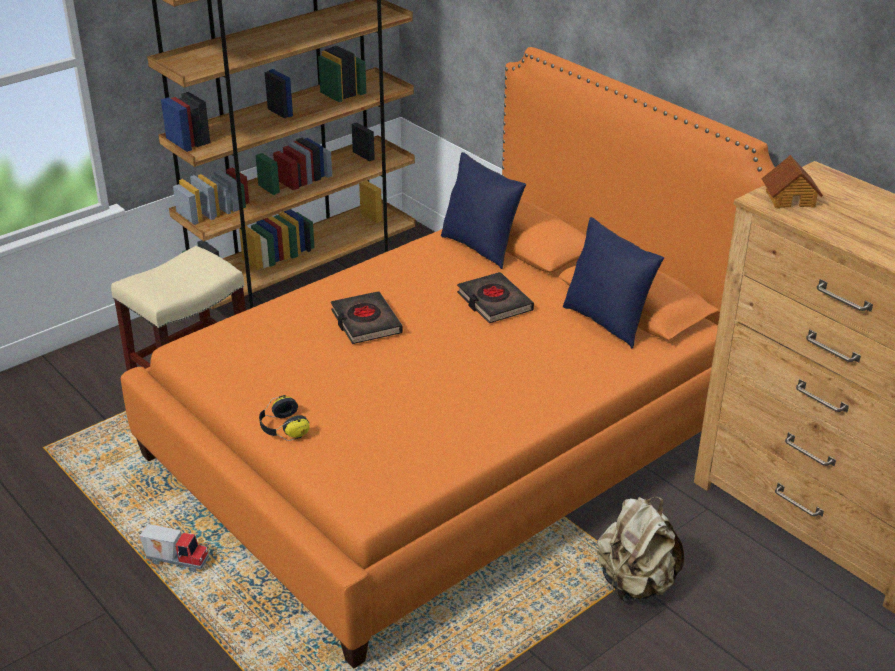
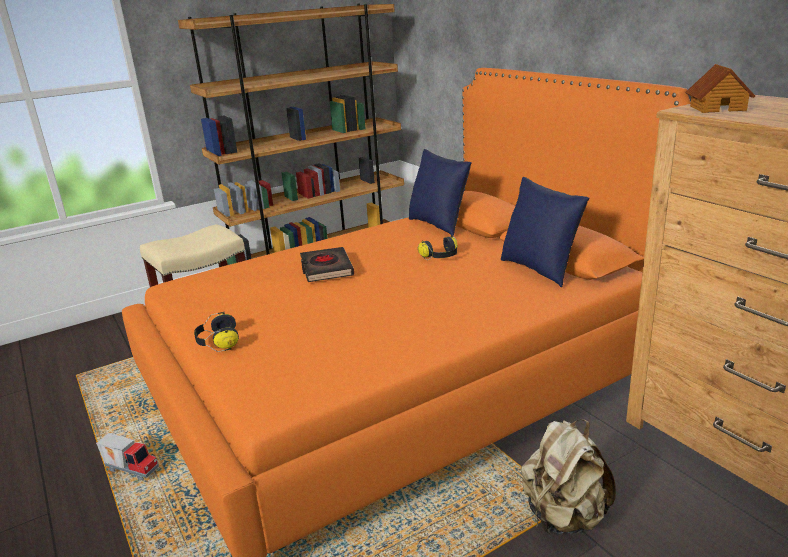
camera: 10 degrees right, 10 degrees down
(494, 302) = (441, 257): black book -> headphones

